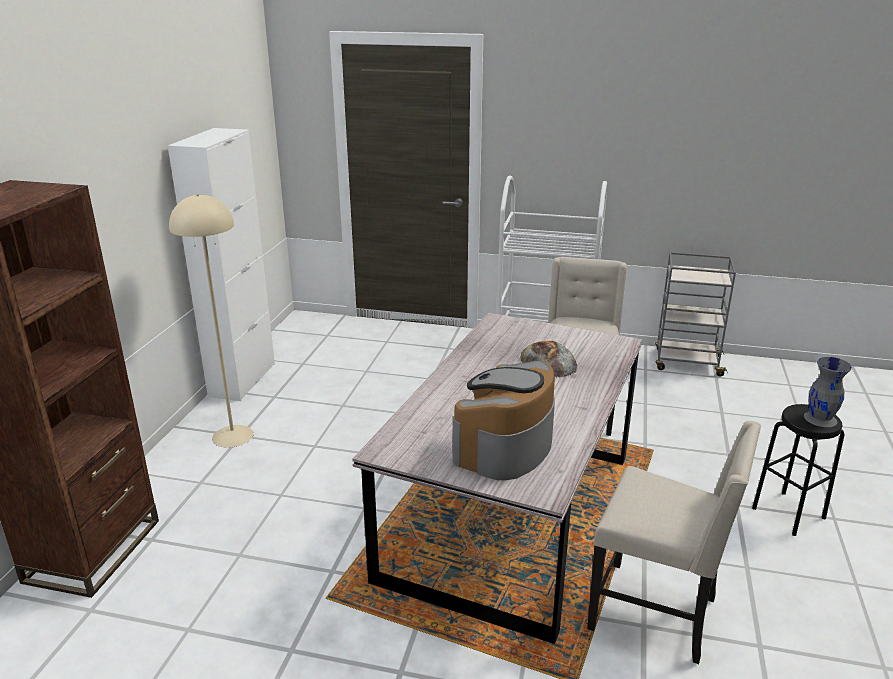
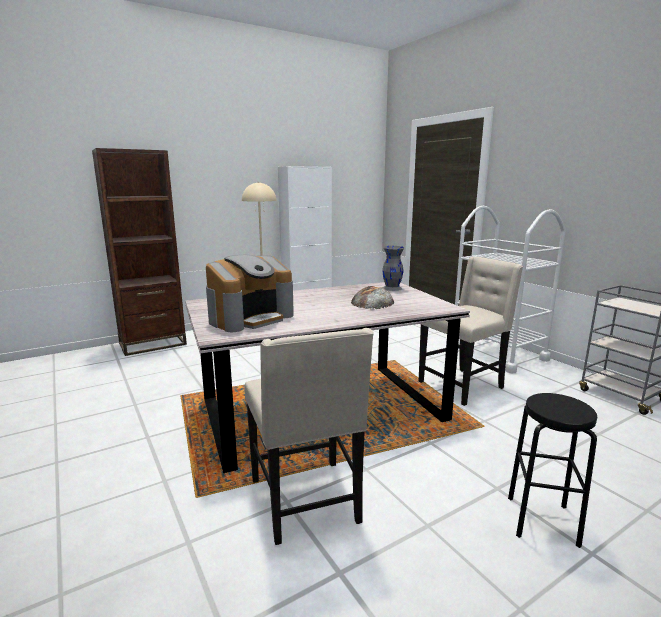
camera: 45 degrees right, 10 degrees down
(505, 447) = (251, 318): coffee machine -> coffee machine turned 150 degrees clockwise
(821, 419) = (569, 411): grey vase -> grey vase (392, 288)

